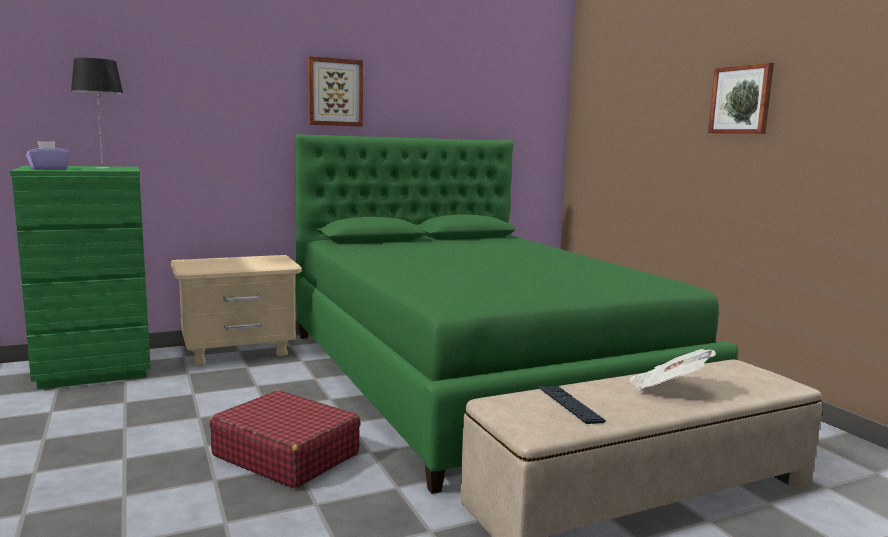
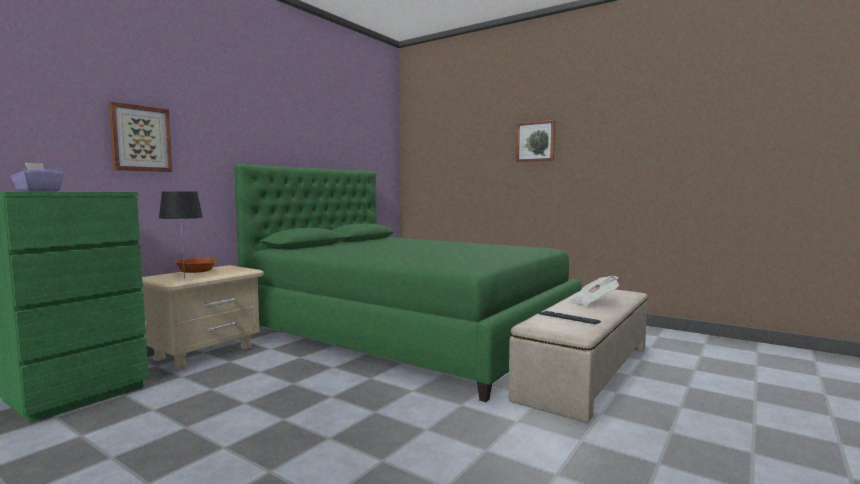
camera: 30 degrees left, 5 degrees down
(103, 168) = (80, 191): table lamp -> table lamp (184, 280)
(235, 260) = (196, 272): none -> bowl
(286, 455) = (357, 408): red suitcase -> none
(335, 92) = (259, 131): picture -> picture (140, 138)

